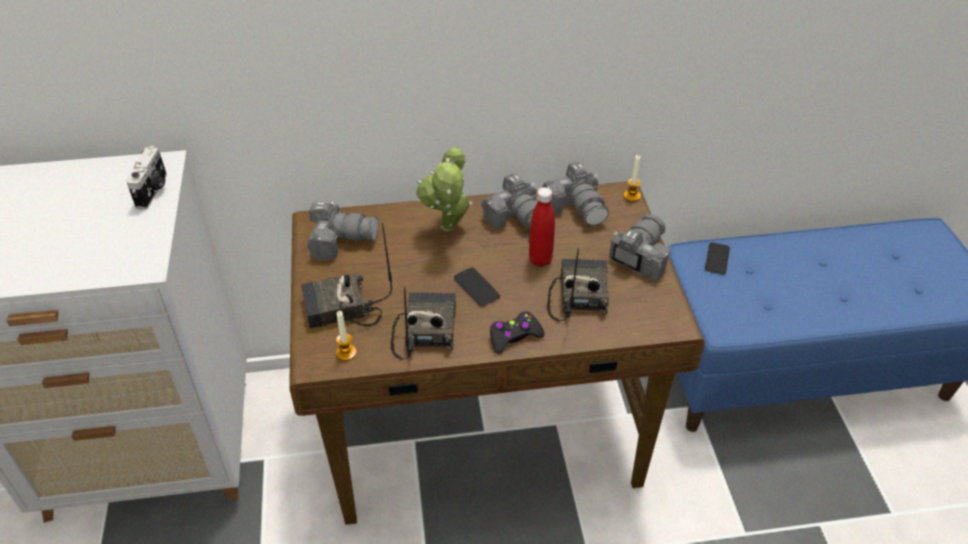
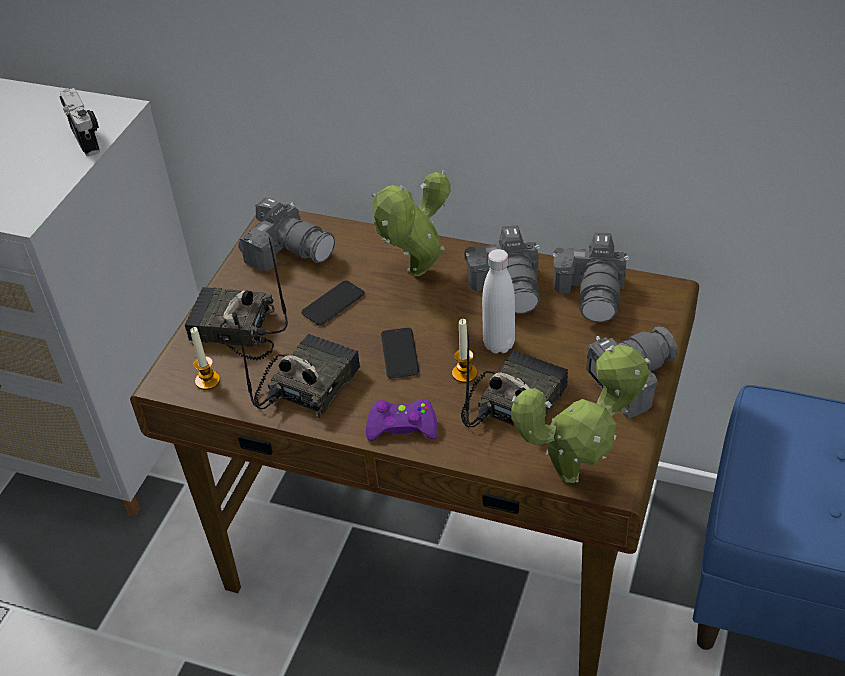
camera: 30 degrees right, 0 degrees up
(153, 190) = (87, 137): camera -> camera turned 60 degrees counterclockwise
(514, 336) = (402, 427): black game controller -> purple game controller
(540, 260) = (499, 344): red bottle -> white bottle
(632, 196) = (675, 299): candle -> candle (464, 373)
(649, 326) = (576, 472): none -> potted plant
(717, 259) = (801, 424): phone -> phone (333, 304)

